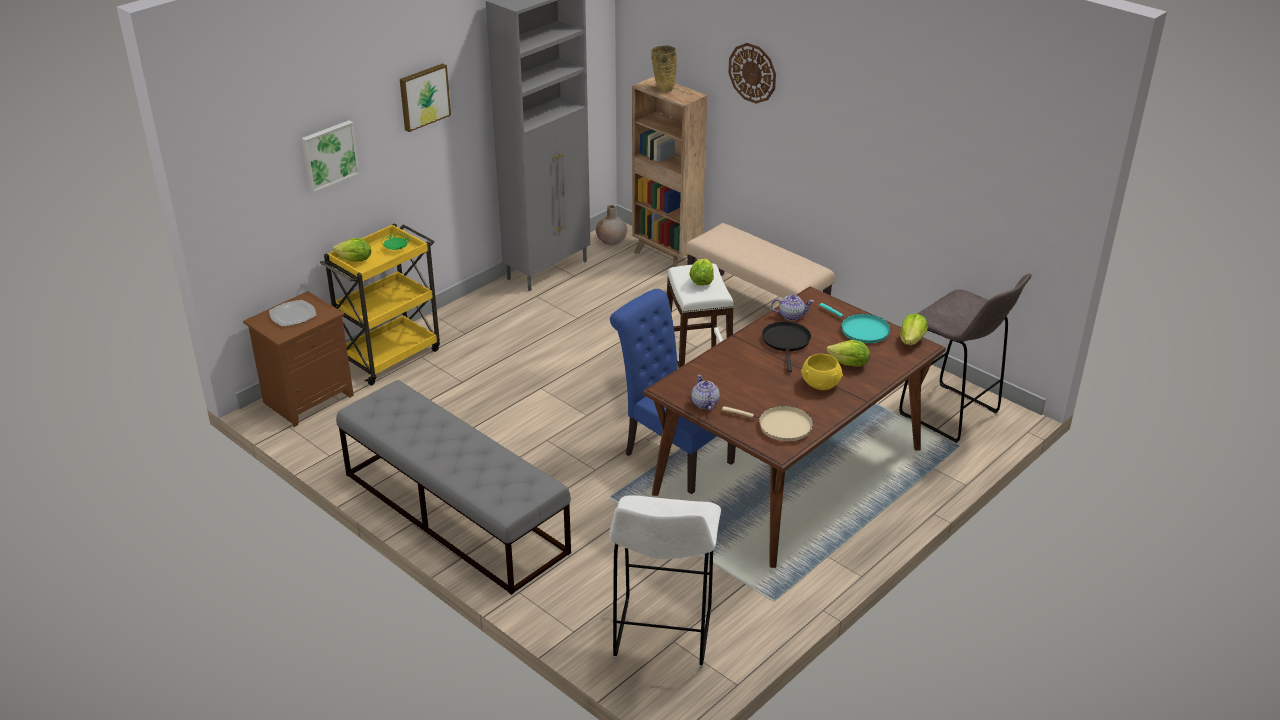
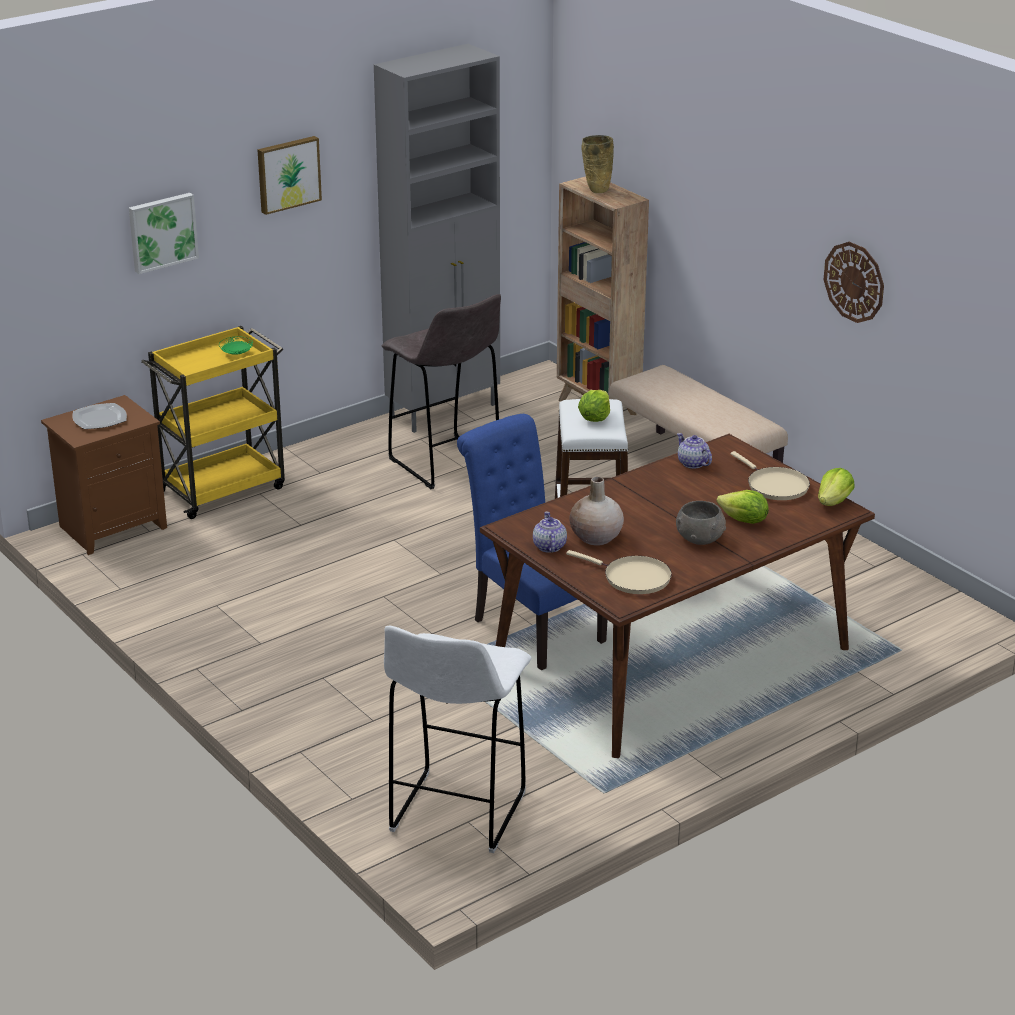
camera: 10 degrees right, 5 degrees down
(355, 260) = (184, 363): lettuce -> none
(454, 512) = (249, 661): grey bench -> none
(611, 241) = (534, 384): beige vase -> beige vase (596, 537)
(752, 73) = (700, 172): wall clock -> wall clock (854, 282)
(786, 342) = (675, 491): black frying pan -> none
(791, 316) = (692, 463): teapot -> teapot turned 135 degrees counterclockwise
(820, 383) = (700, 538): yellow bowl -> grey bowl
(861, 330) = (774, 486): turquoise frying pan -> beige frying pan
(951, 414) = (903, 615): grey stool -> grey stool (446, 464)

